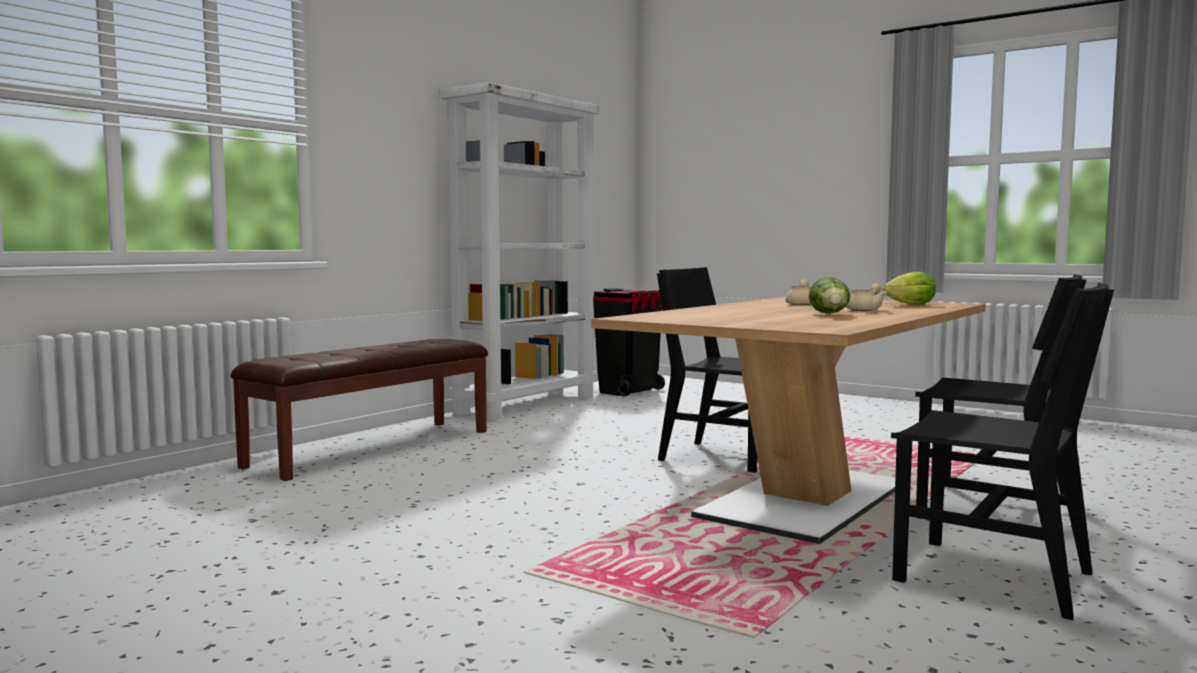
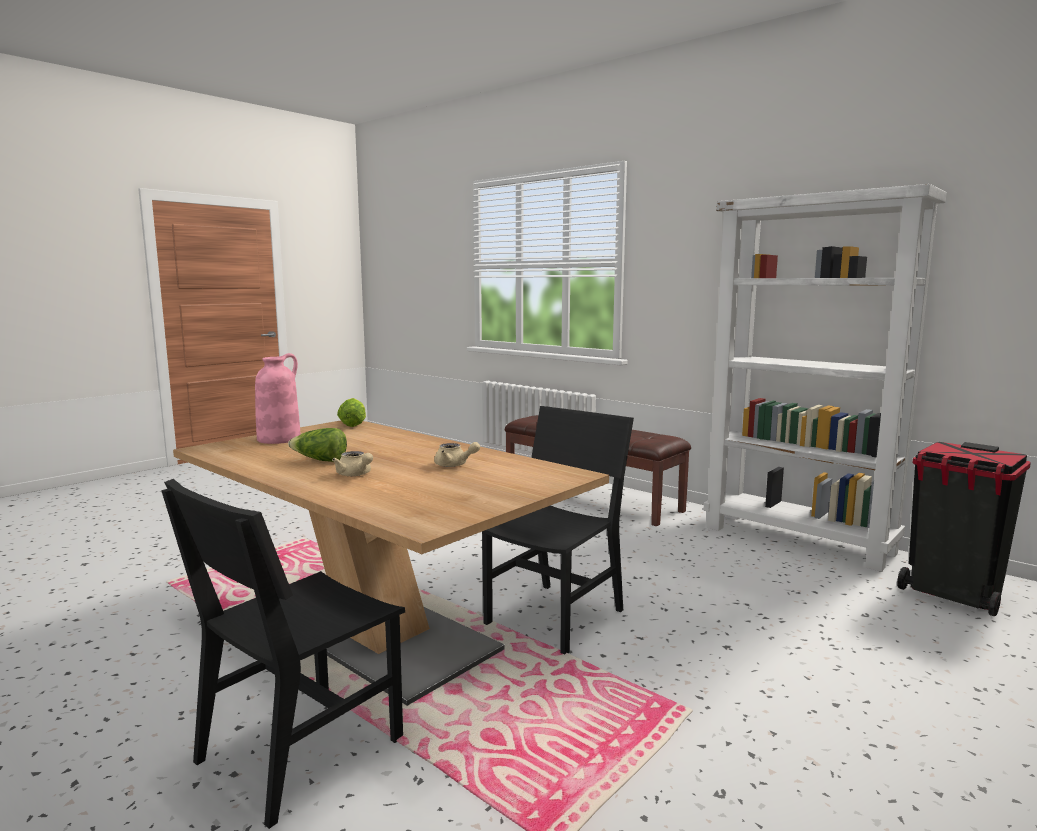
camera: 95 degrees right, 5 degrees up
(747, 322) = (279, 439): none -> pink vase
(908, 305) = (415, 499): lettuce -> lettuce (353, 424)
(993, 577) = (145, 678): black chair -> none

